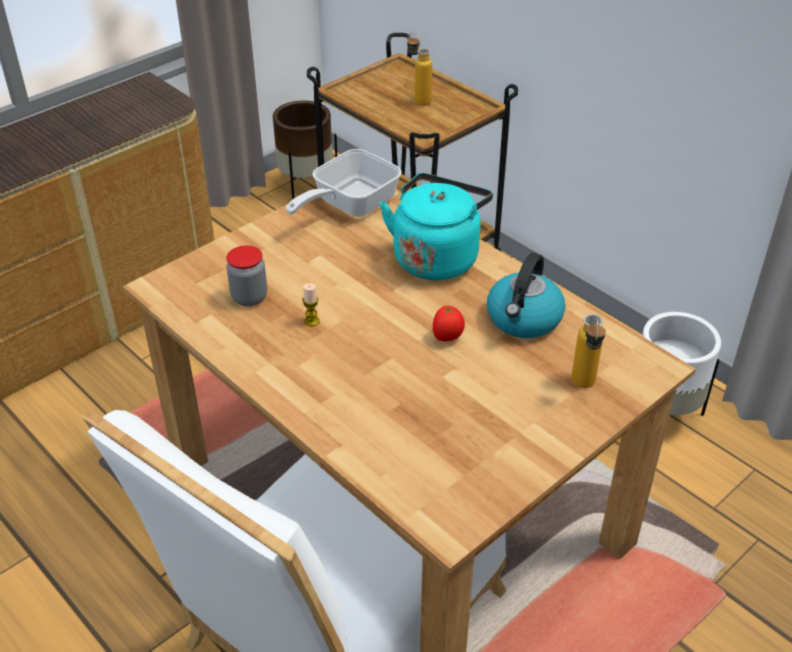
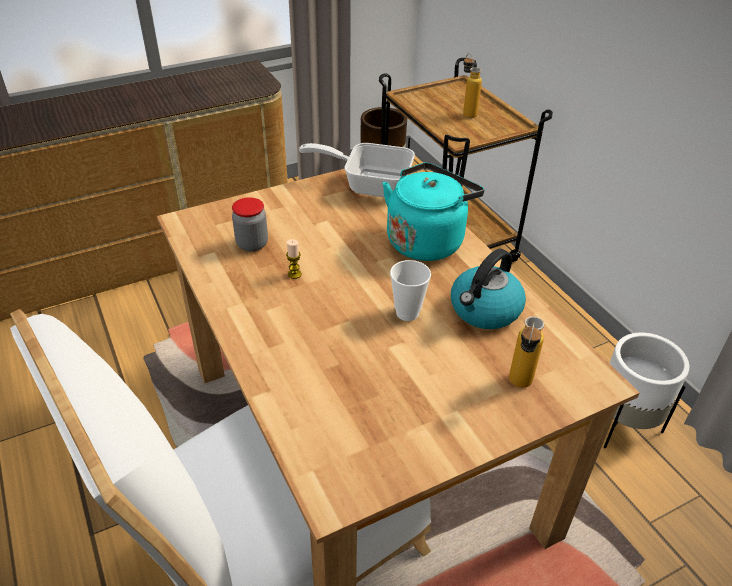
camera: 15 degrees right, 0 degrees up
(348, 205) = (369, 184): frying pan -> frying pan turned 45 degrees clockwise
(447, 338) = (407, 313): tomato -> cup

